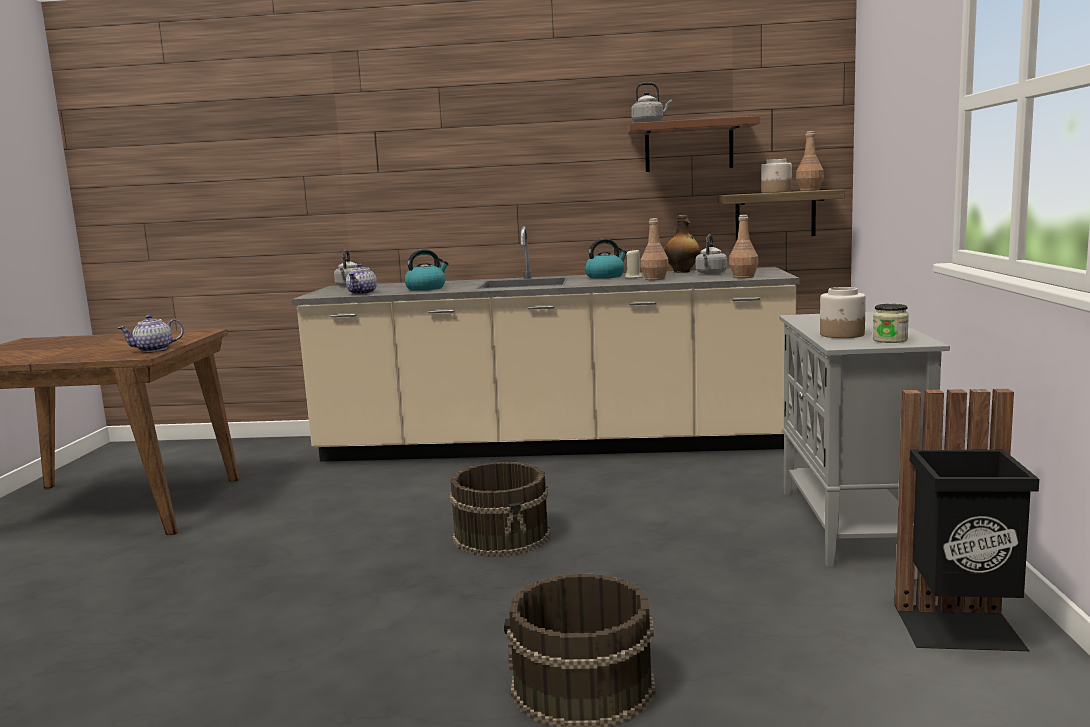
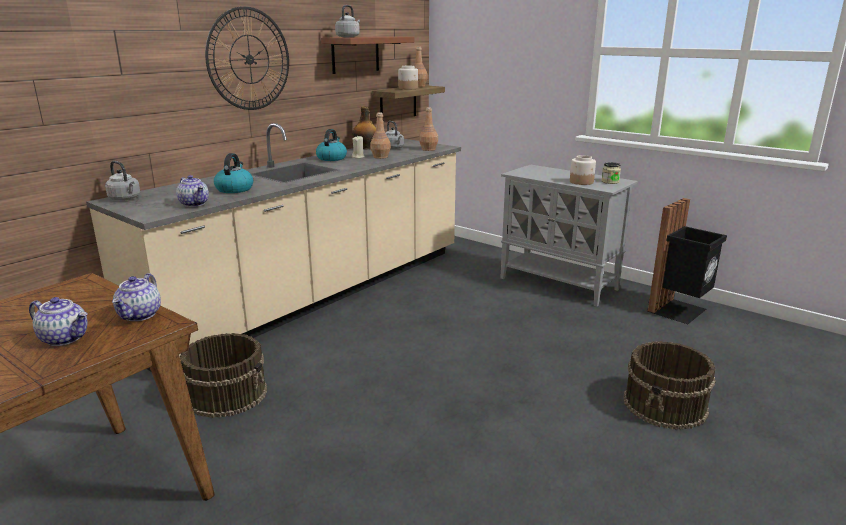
camera: 55 degrees left, 10 degrees up
(102, 350) = (65, 338): none -> teapot
(502, 536) = (447, 361): brown bucket -> brown bucket (227, 394)
(519, 155) = (249, 59): none -> wall clock

